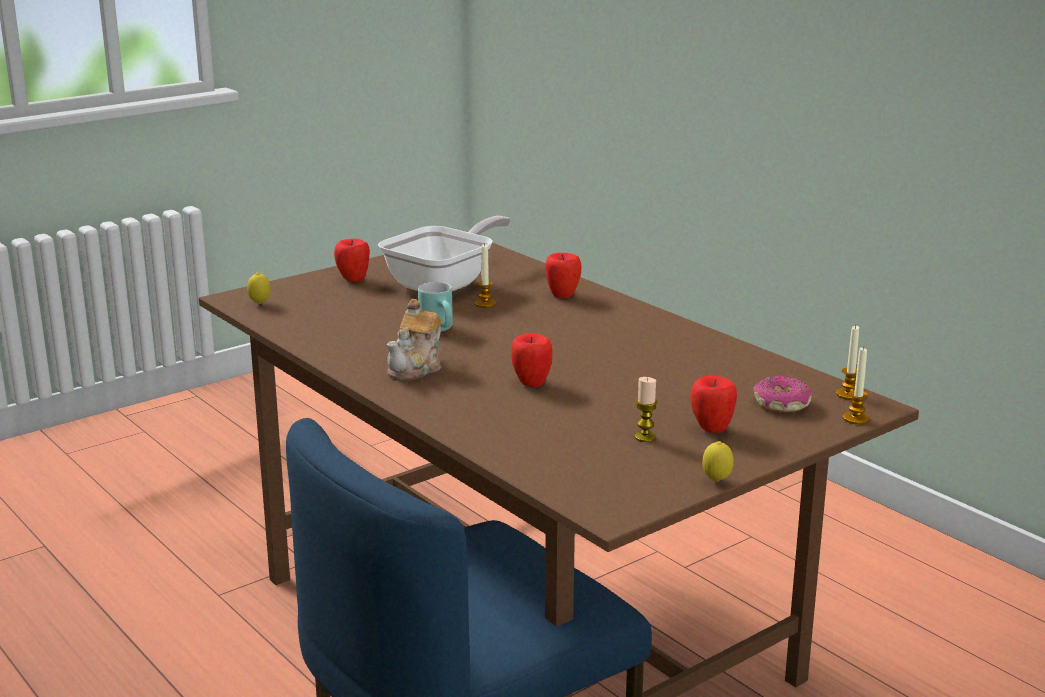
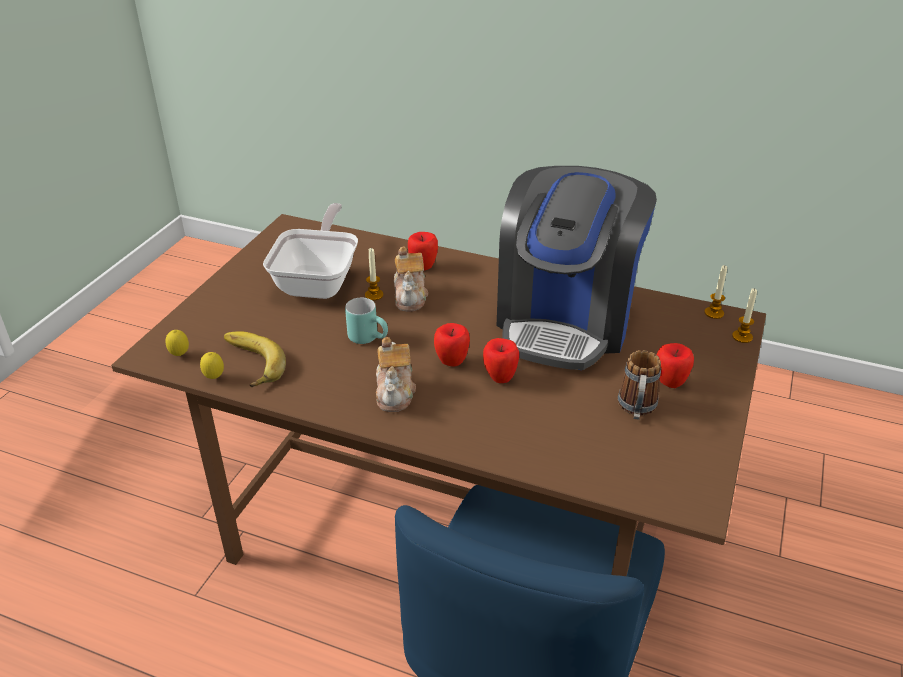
camera: 30 degrees left, 15 degrees up
(310, 321) = (249, 364): none -> banana
(353, 280) = (236, 299): apple -> apple (451, 362)
(520, 312) = (410, 296): none -> teapot
(645, 437) = (636, 409): candle -> mug
(662, 362) = (565, 320): none -> coffee machine
(716, 481) = (727, 439): lemon -> lemon (214, 378)
(781, 404) = (685, 339): donut -> none

